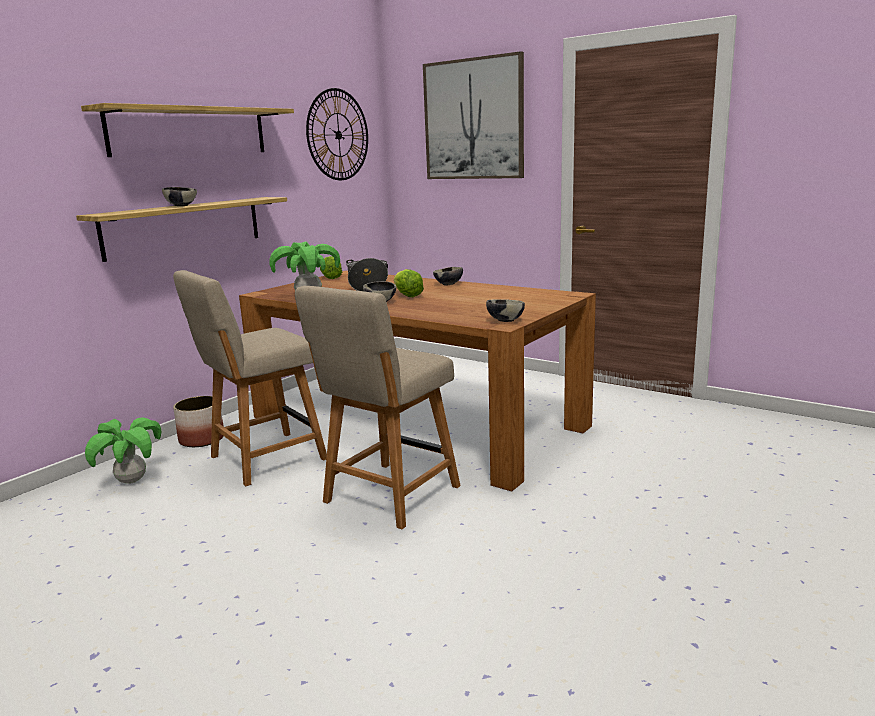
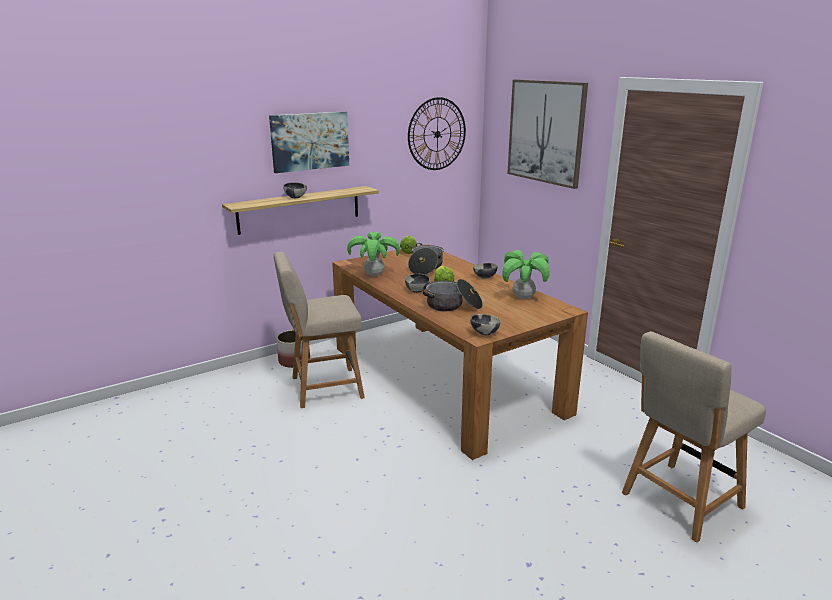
camera: 20 degrees right, 5 degrees up
(131, 481) = (237, 386): potted plant -> potted plant (523, 297)
(190, 131) = (310, 141): shelf -> picture
(388, 497) = (384, 441): beige chair -> beige chair (678, 502)
(439, 307) = (453, 306): none -> cooking pot

